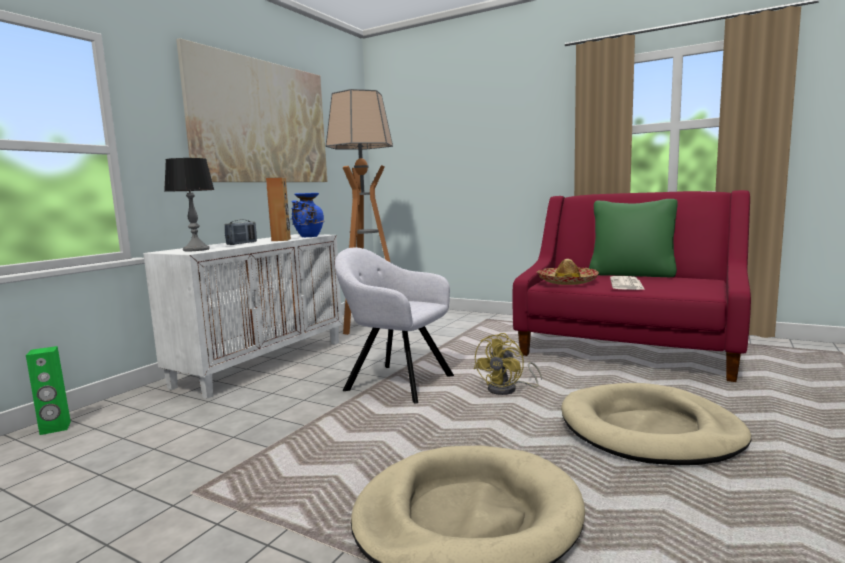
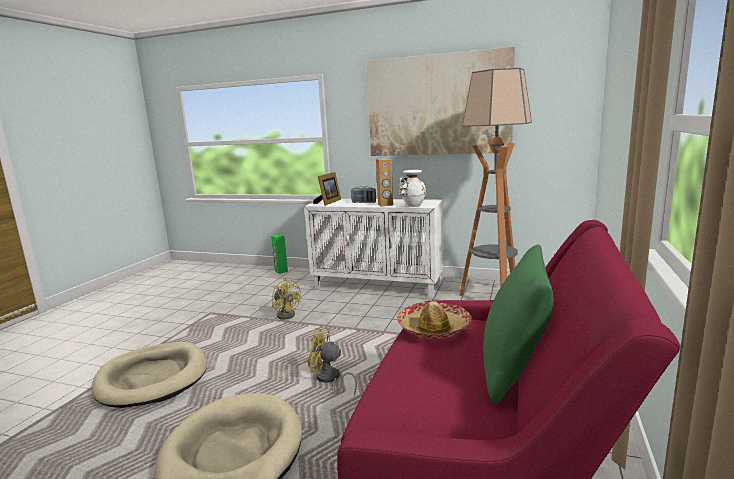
camera: 80 degrees right, 5 degrees up
(196, 250) = (328, 202): table lamp -> picture frame
(296, 416) = (287, 314): none -> yellow fan
(308, 236) = (412, 205): blue vase -> white vase
(395, 382) = (344, 332): grey armchair -> none
(627, 284) = (422, 363): newspaper -> none

